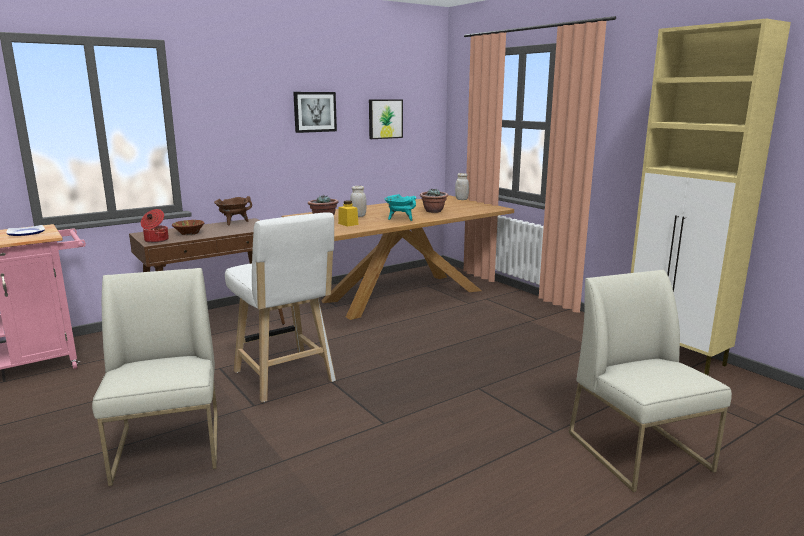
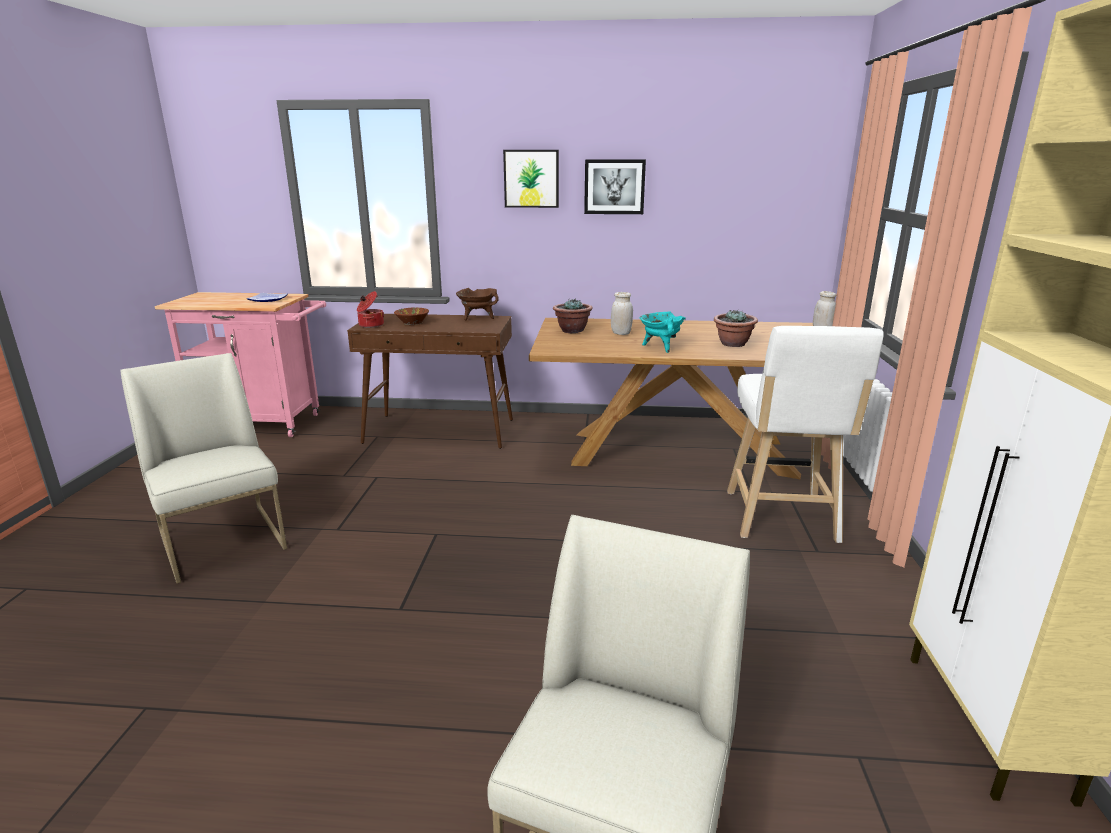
camera: 40 degrees right, 5 degrees up
(169, 447) = (224, 541): white chair -> white chair turned 60 degrees counterclockwise
(286, 379) = (405, 512): white stool -> white stool (781, 520)
(348, 224) = (582, 342): yellow jar -> none
(385, 119) = (727, 199): picture -> picture (531, 178)

